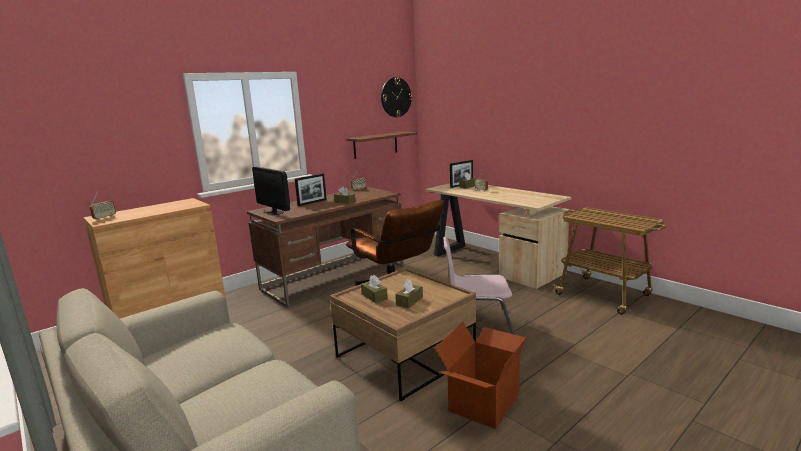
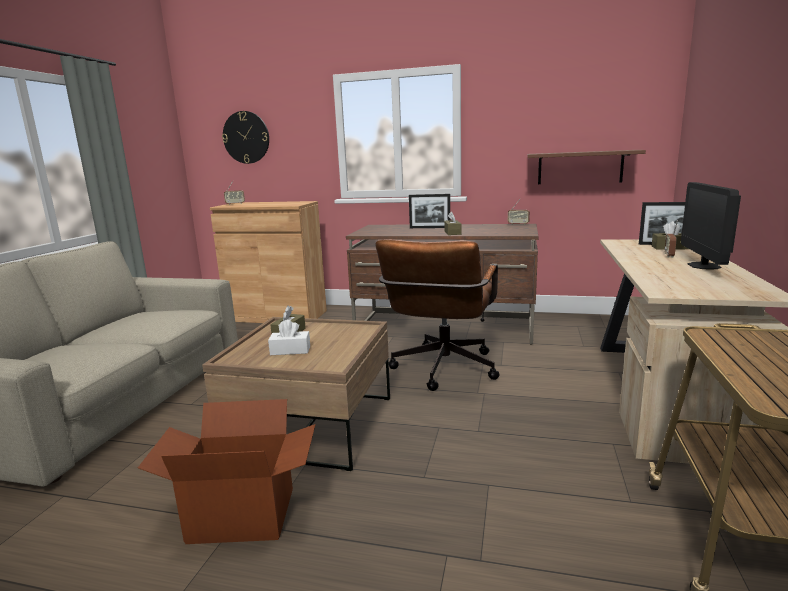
camera: 55 degrees right, 0 degrees up
(275, 213) = (374, 229): monitor -> monitor (704, 266)
(396, 97) = (633, 94): wall clock -> wall clock (246, 137)
(409, 301) = (290, 350): brown tissue box -> white tissue box
(477, 322) = (448, 442): pink chair -> none

